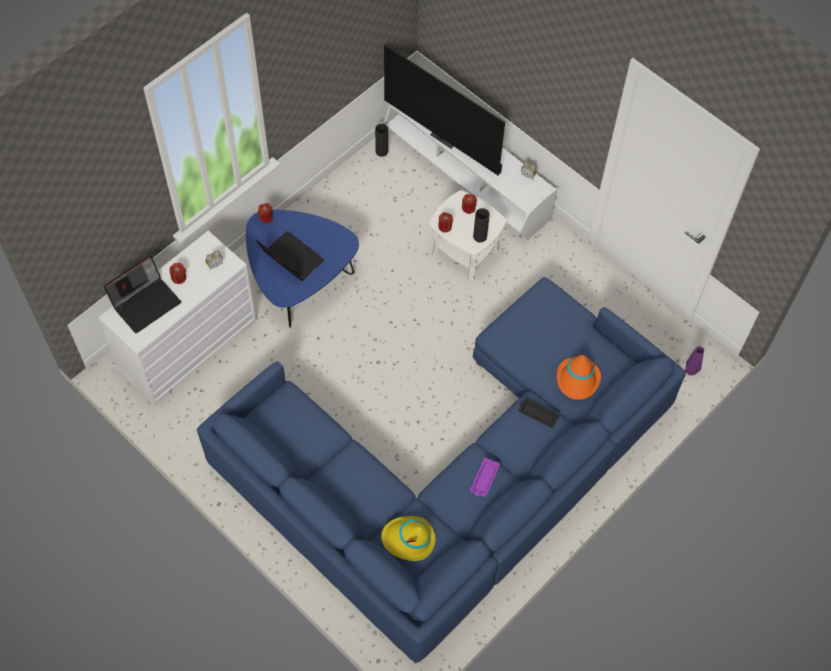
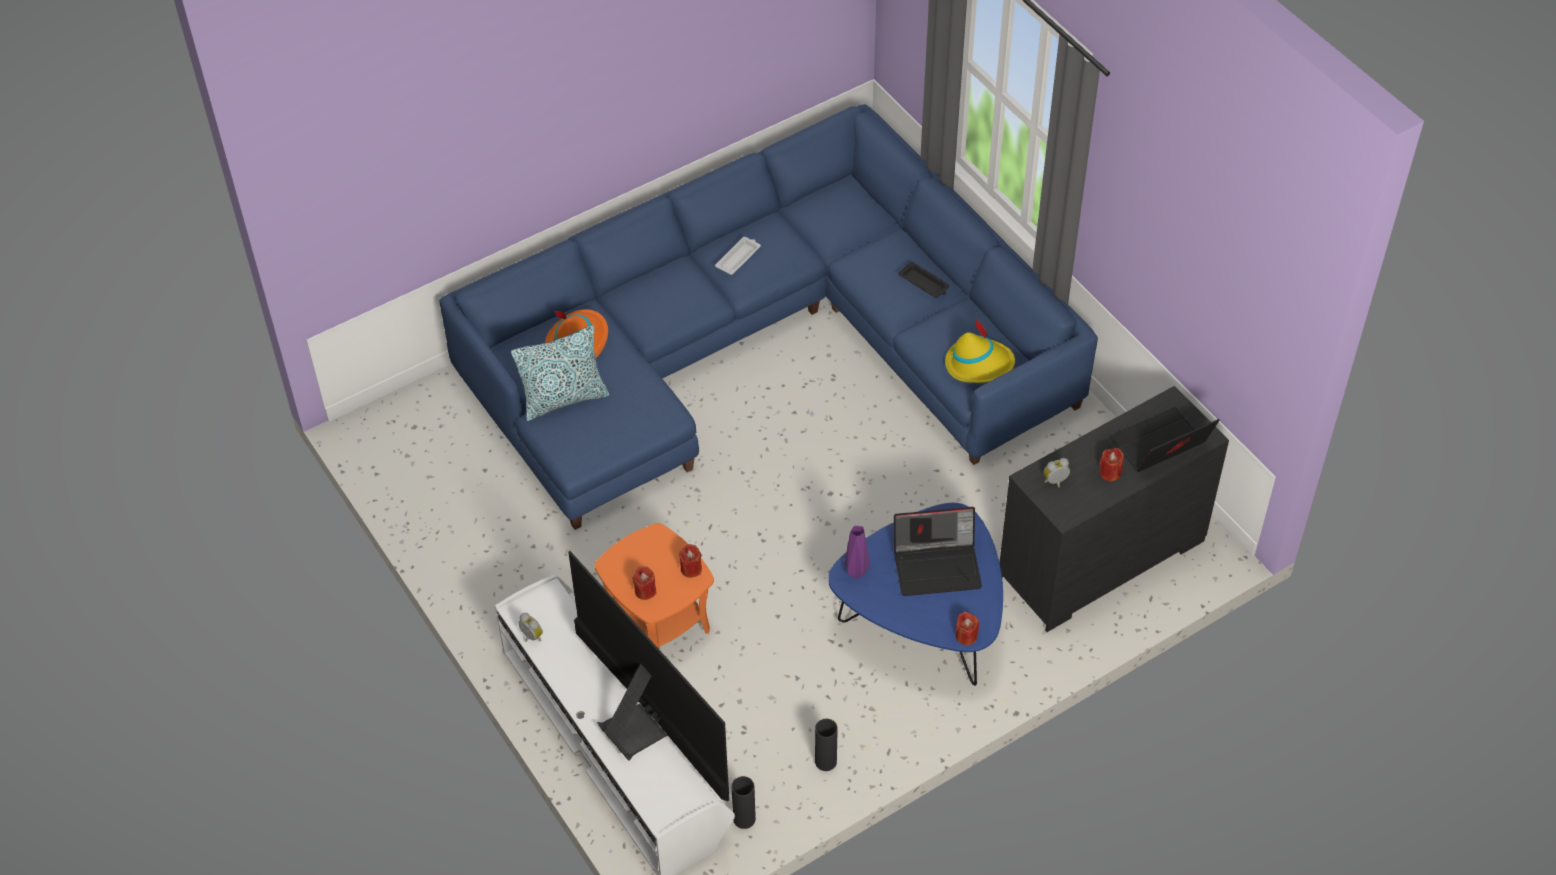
camera: 165 degrees left, 10 degrees down
(188, 345) = (1102, 560): white dresser -> black dresser
(290, 259) = (938, 566): laptop -> laptop turned 60 degrees counterclockwise
(408, 540) = (848, 214): yellow hat -> yellow hat (979, 364)
(464, 253) = (659, 623): white side table -> orange side table
(480, 236) = (643, 545): black vase -> black vase (825, 761)
(484, 479) = (738, 258): purple tray -> white tray
(537, 414) = (646, 314): black tray -> black tray (924, 283)
(570, 333) = (564, 399): none -> pillow
(691, 371) = (402, 411): purple vase -> purple vase (855, 571)

